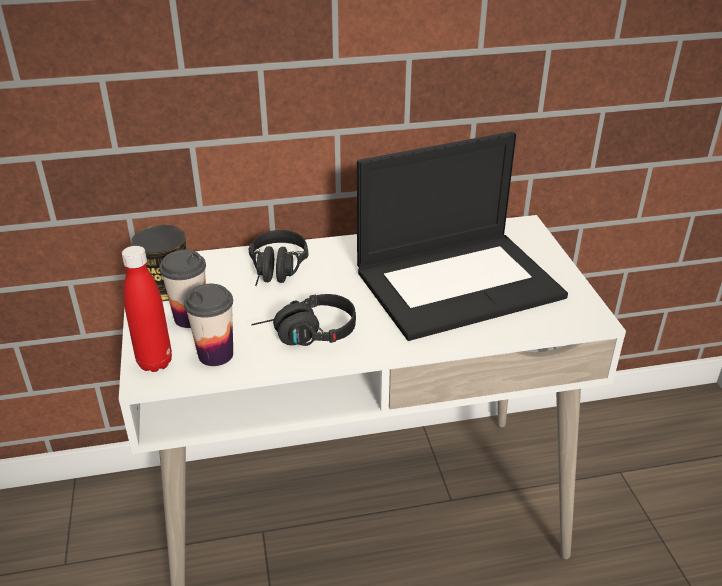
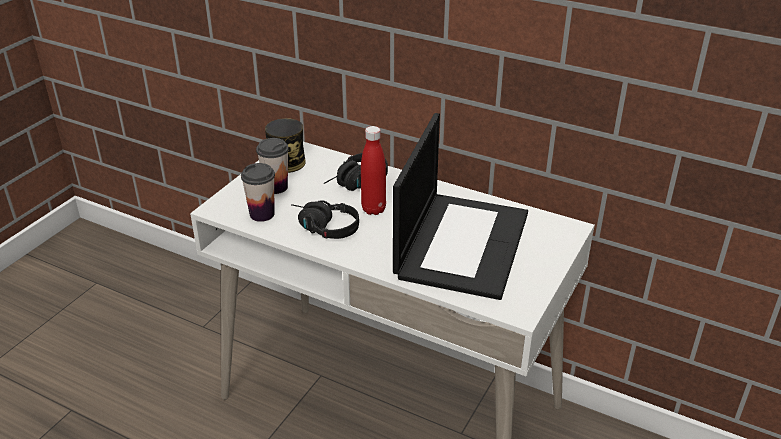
camera: 40 degrees right, 0 degrees up
(155, 362) = (228, 203): red bottle -> red bottle (373, 209)
(459, 282) = (461, 243): laptop -> laptop turned 90 degrees counterclockwise

